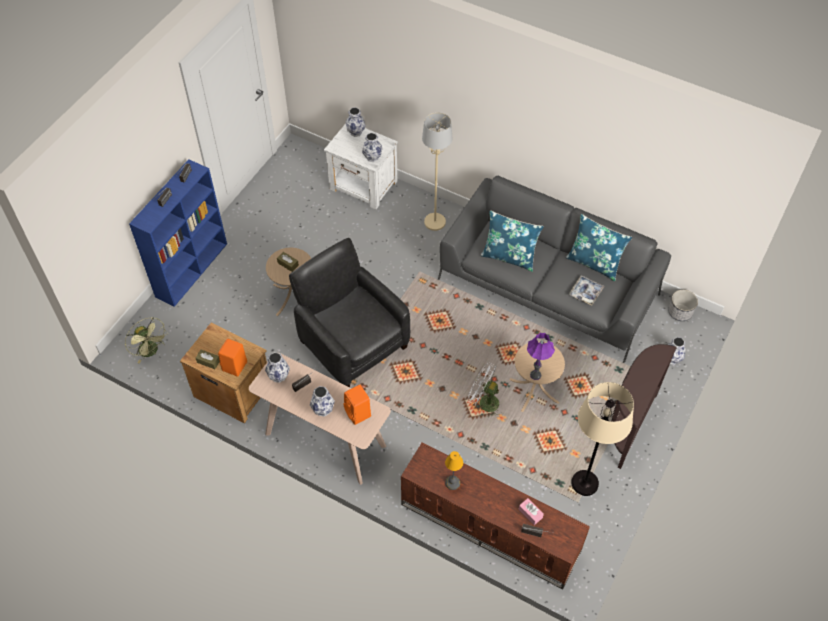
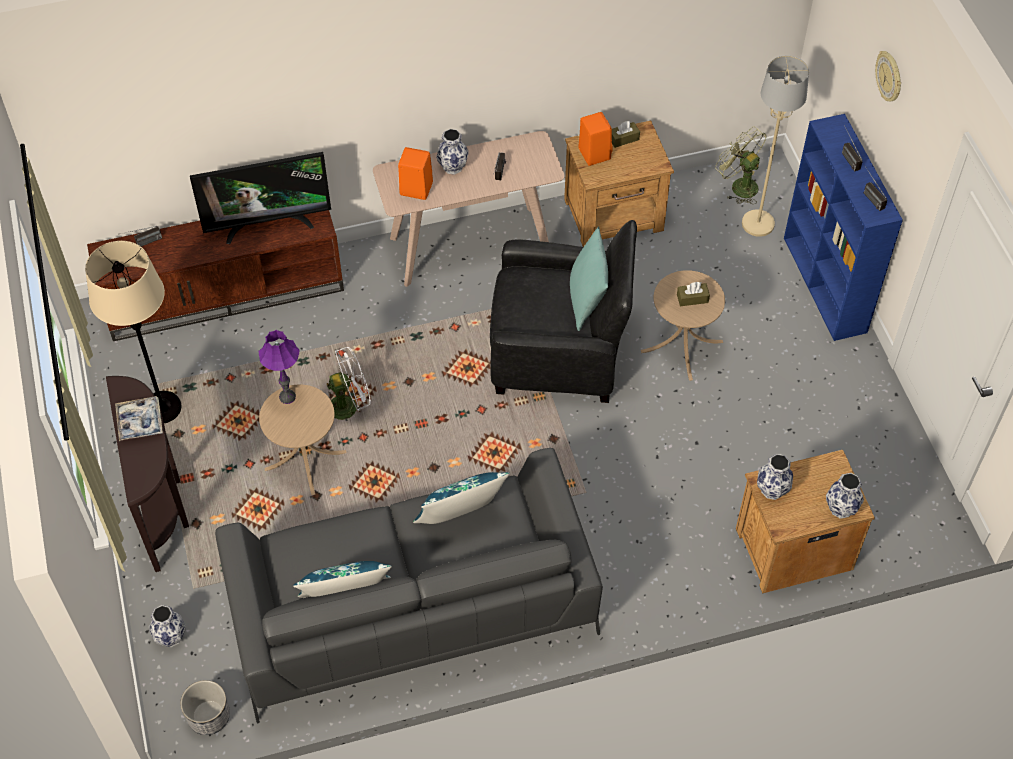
camera: 135 degrees right, 0 degrees up
(131, 154) = (889, 77): none -> wall clock
(151, 351) = (739, 185): green fan -> green fan turned 45 degrees clockwise
(278, 376) = (532, 161): vase -> none
(336, 304) = (587, 301): none -> turquoise pillow
(364, 186) = (791, 548): white nightstand -> brown nightstand
(435, 222) = (645, 575): beige floor lamp -> beige floor lamp (757, 224)
(452, 483) = (268, 224): table lamp -> television
(530, 513) = (164, 255): pink tissue box -> none
(586, 292) = (319, 545): tray -> tray (140, 422)

